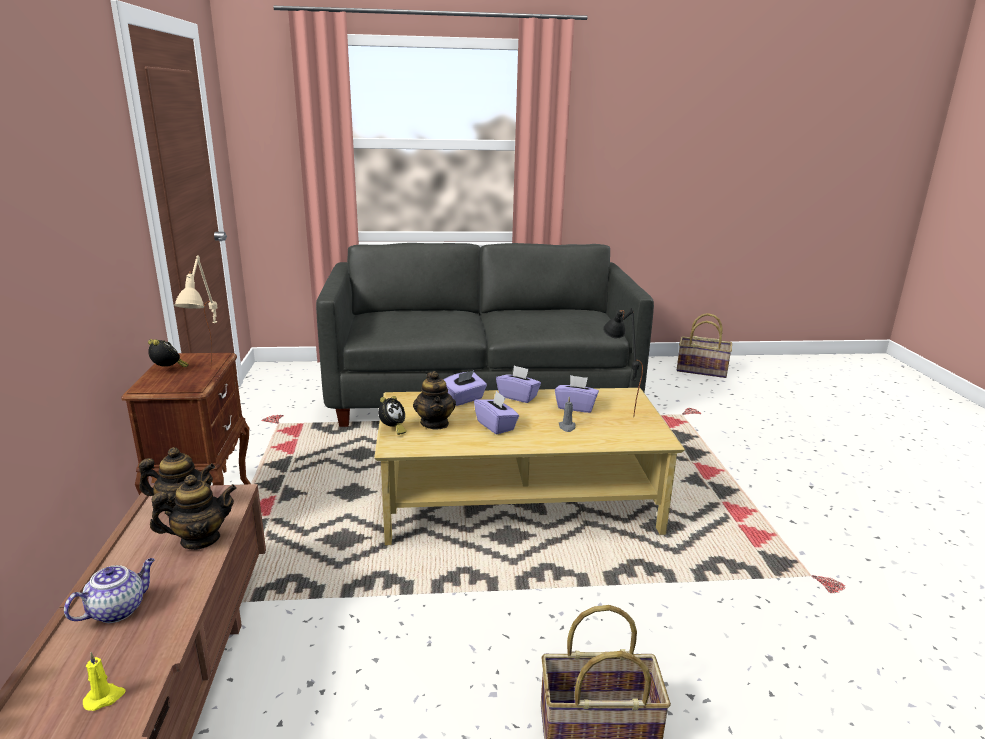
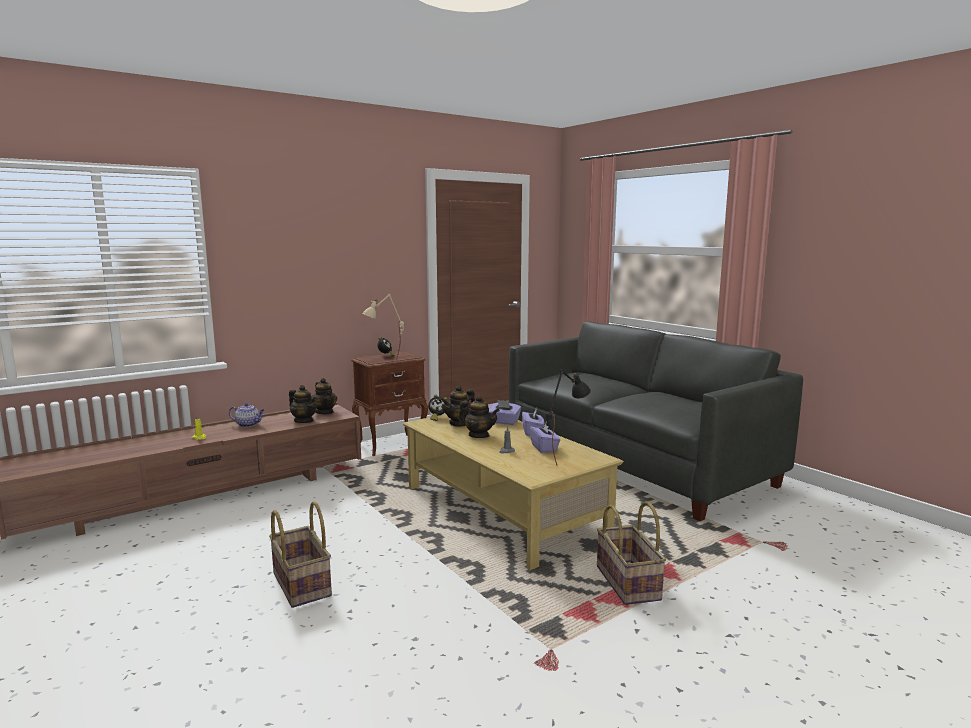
camera: 60 degrees right, 10 degrees down
(496, 425) = (478, 435): purple tissue box -> teapot
(702, 370) = (902, 534): basket -> basket (629, 583)

